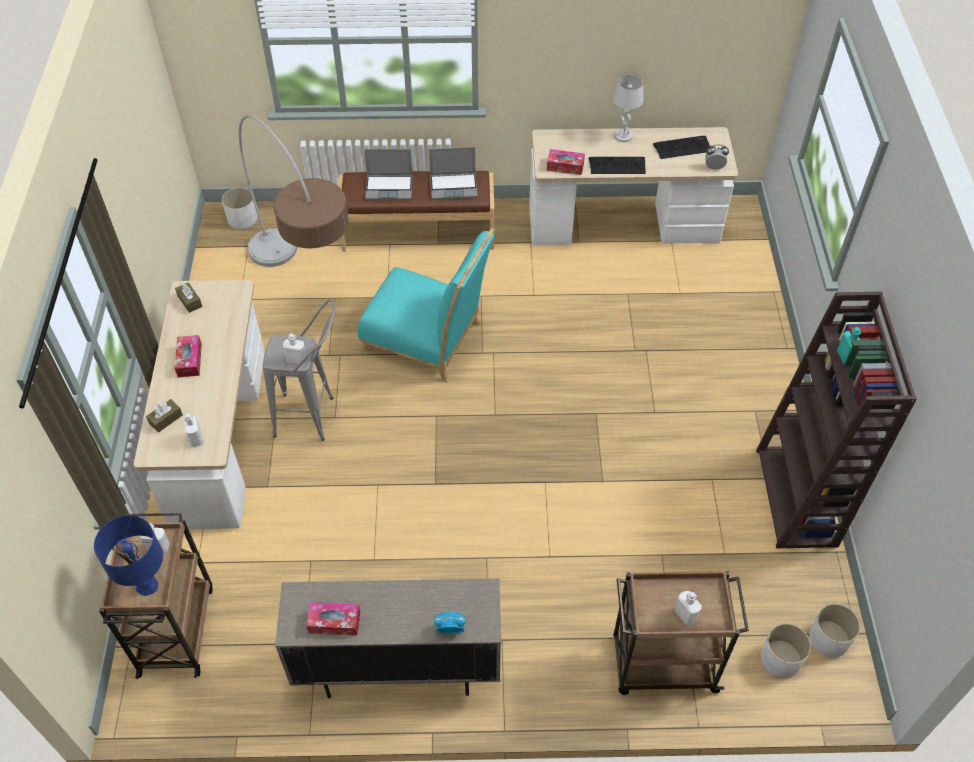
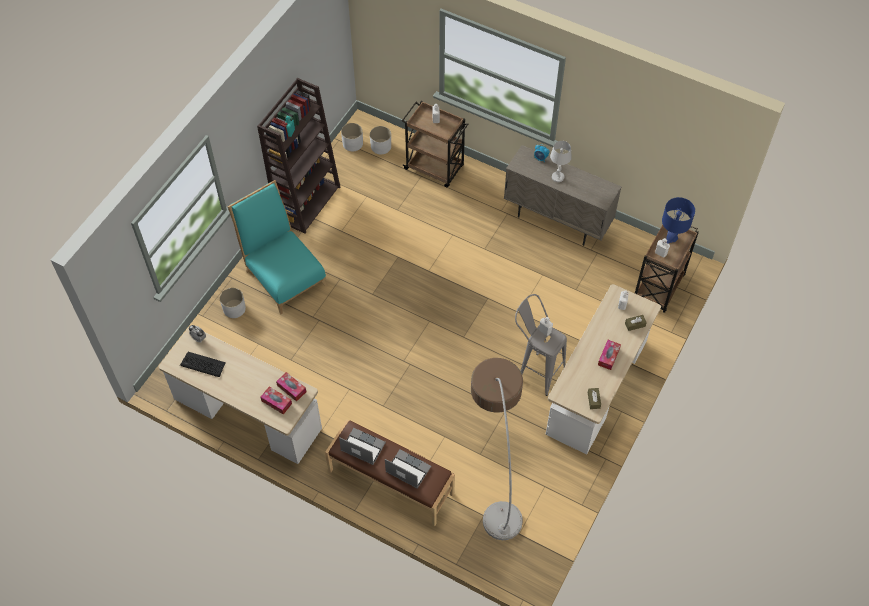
camera: 150 degrees left, 5 degrees up
(242, 218) = (511, 565): white planter -> white planter (234, 308)
(334, 622) = (590, 183): tissue box -> tissue box (276, 402)
(428, 340) = (438, 389): turquoise chair -> turquoise chair (283, 274)
(617, 166) = (258, 371): keyboard -> none
(623, 136) = (231, 395): white table lamp -> white table lamp (557, 177)

